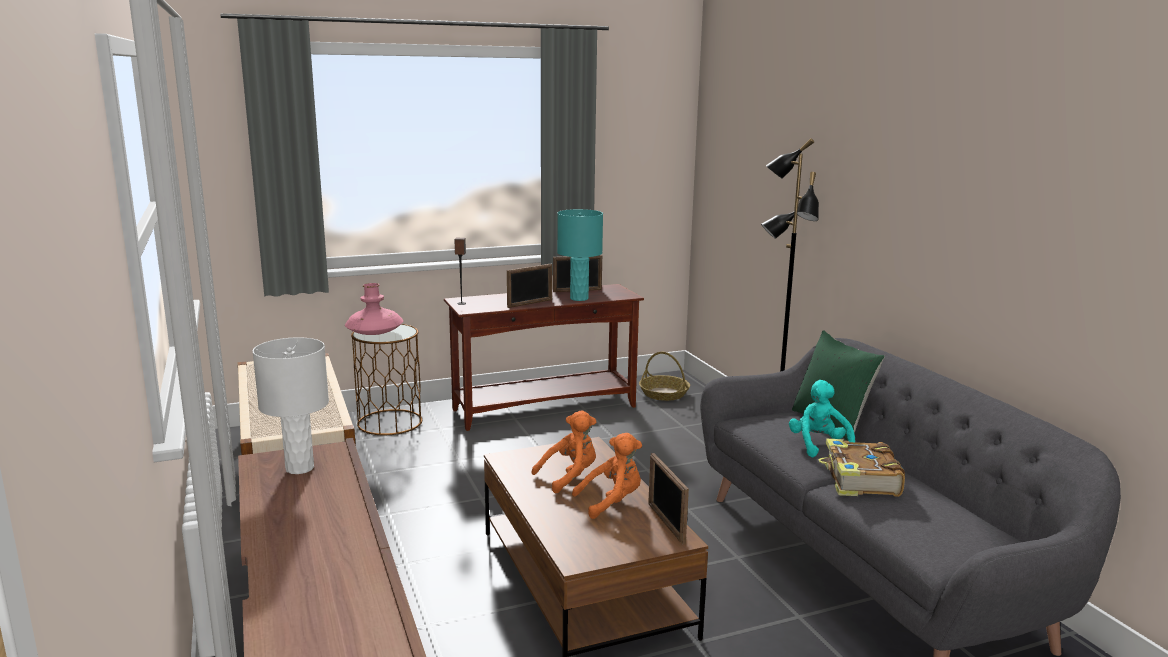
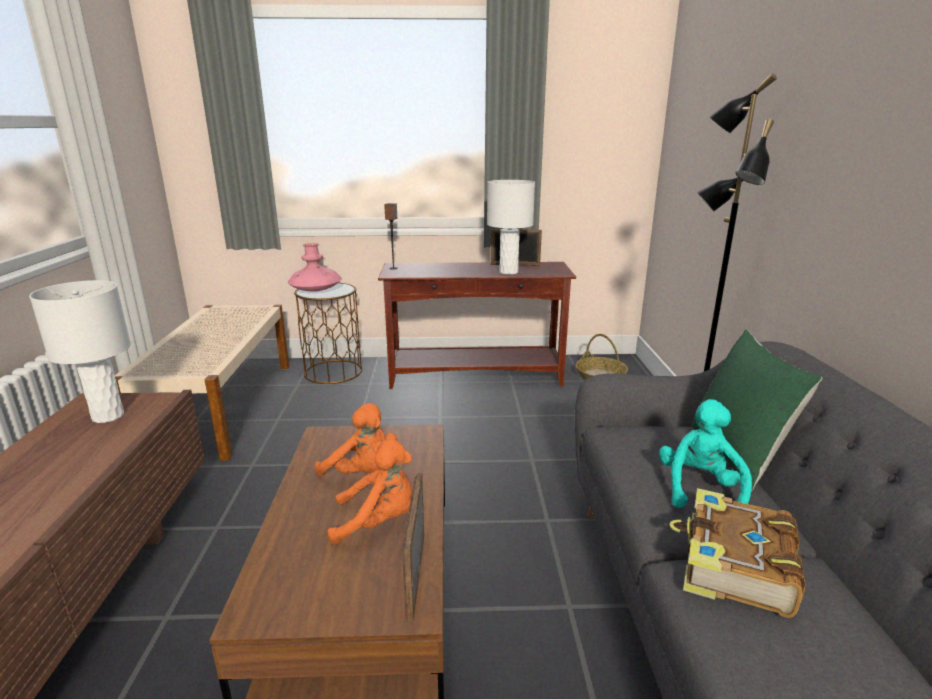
camera: 20 degrees right, 5 degrees up
(530, 303) = (455, 273): picture frame -> none
(569, 477) = (364, 473): orange plush toy -> orange plush toy turned 45 degrees clockwise
(579, 298) = (508, 272): turquoise table lamp -> white table lamp

